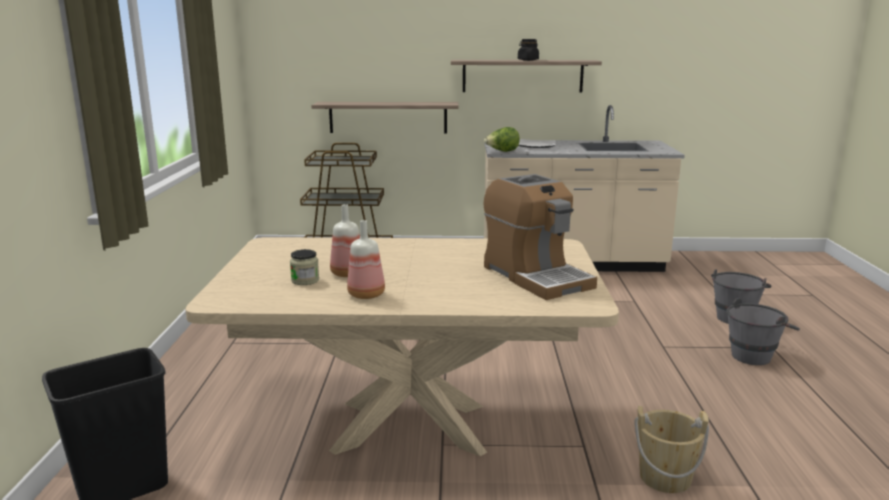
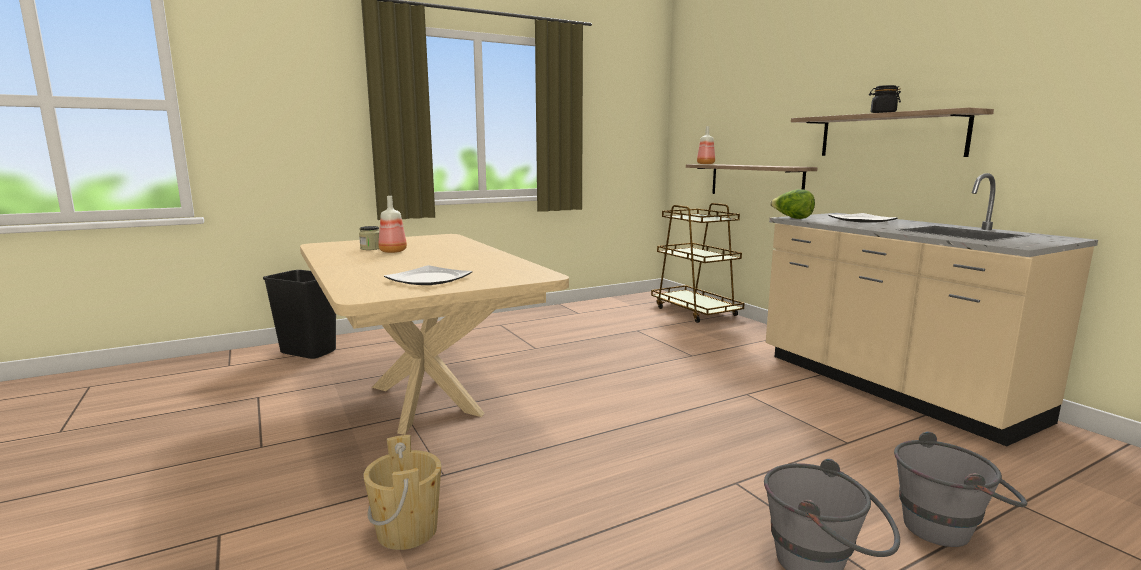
camera: 60 degrees right, 5 degrees down
(367, 294) = (350, 258): bottle -> bottle (706, 164)
(536, 276) = (430, 279): coffee machine -> plate

